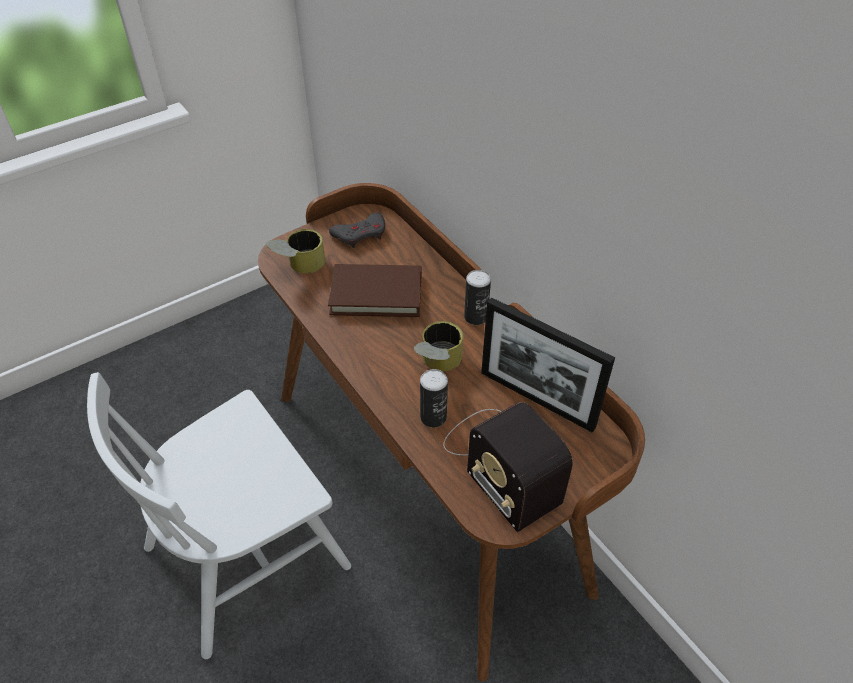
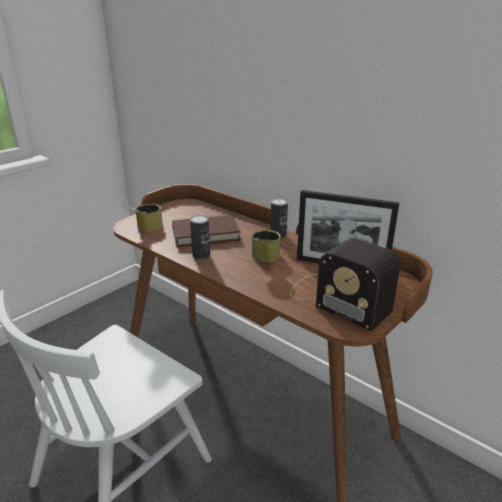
camera: 15 degrees left, 20 degrees down
(360, 234) = (182, 211): grey game controller -> none
(433, 417) = (276, 284): can -> can (201, 255)

